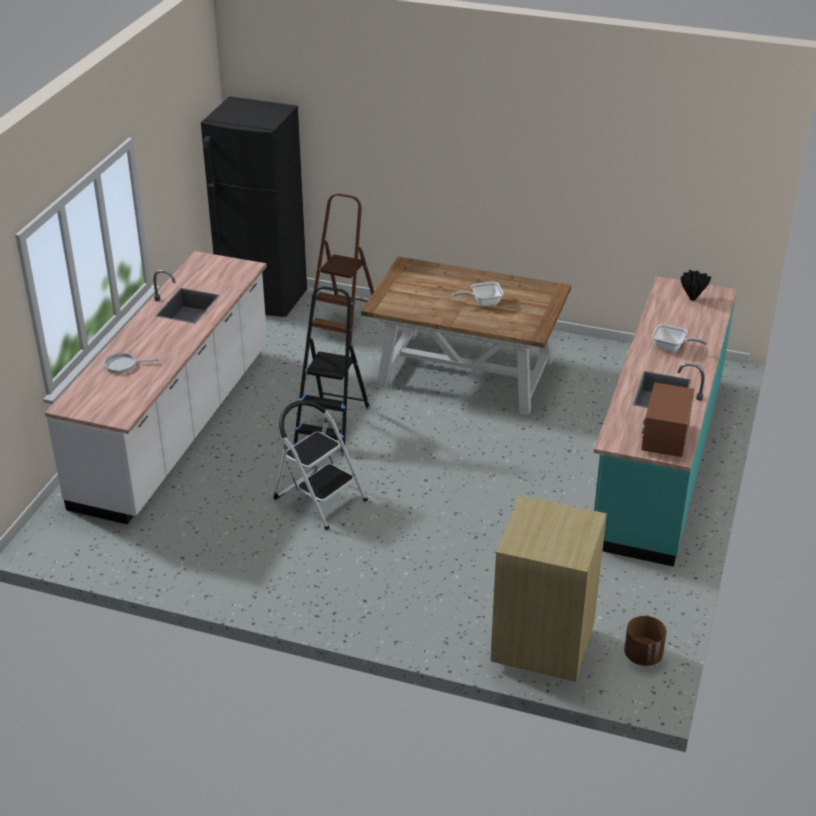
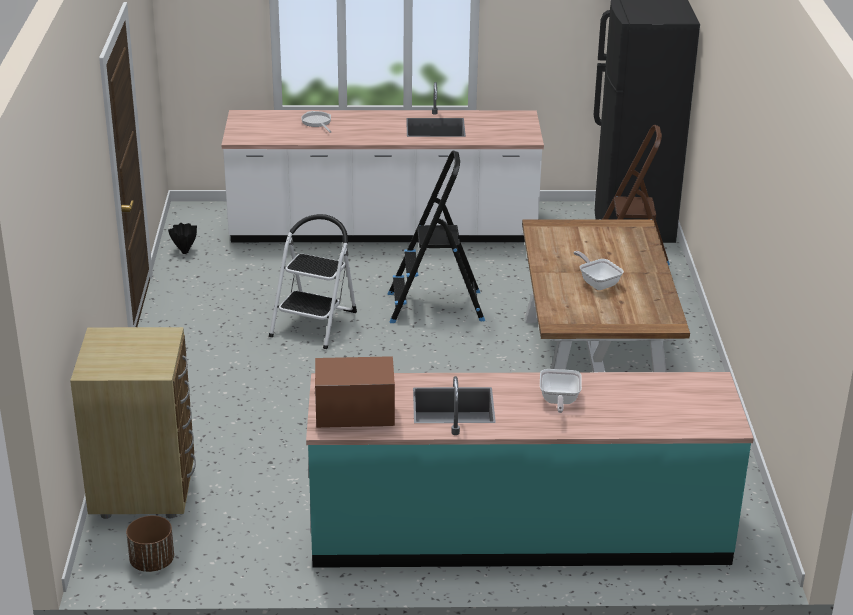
camera: 70 degrees right, 5 degrees down
(692, 299) = (694, 404): black vase -> black vase (185, 252)

